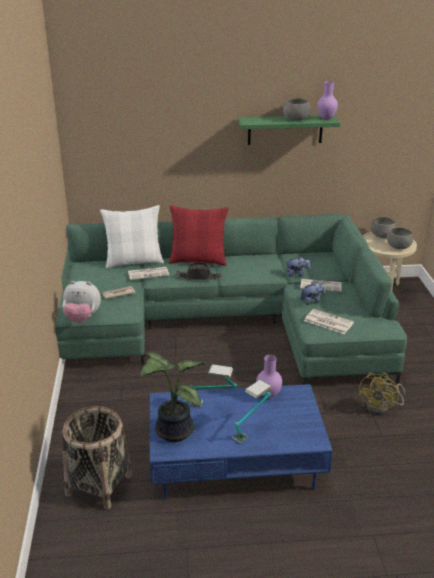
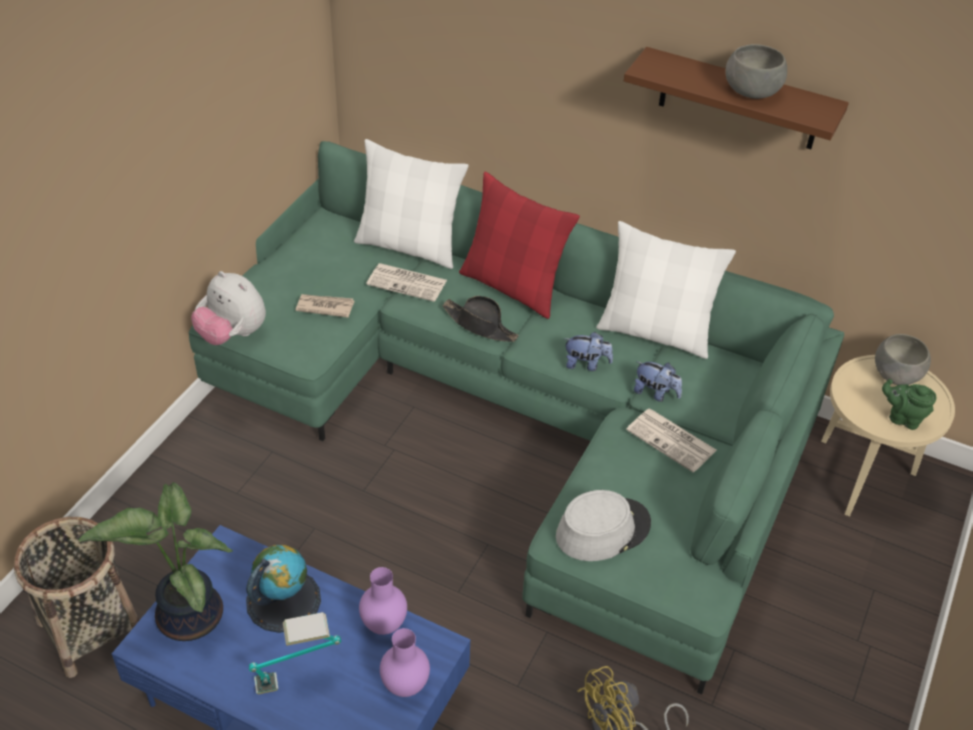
camera: 30 degrees right, 15 degrees up
(213, 406) = (283, 600): table lamp -> globe
(275, 256) = (655, 332): none -> white pillow
(285, 130) = (739, 100): green shelf -> brown shelf
(312, 301) = (622, 468): plush toy -> plush toy (586, 364)
(325, 118) = (815, 110): purple vase -> purple vase (405, 684)
(327, 322) = (602, 529): newspaper -> grey hat
(399, 246) = (902, 418): grey bowl -> green teapot

